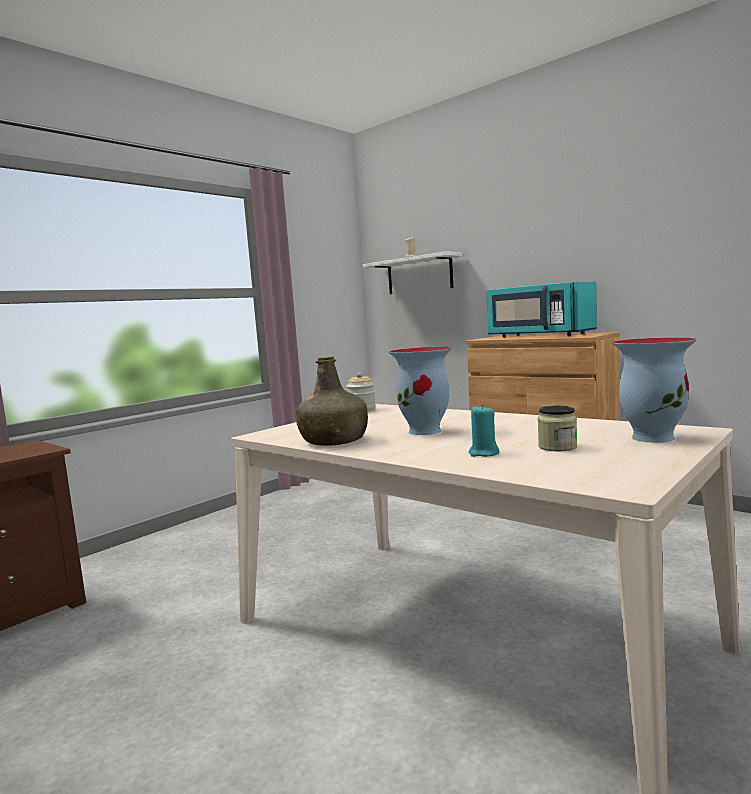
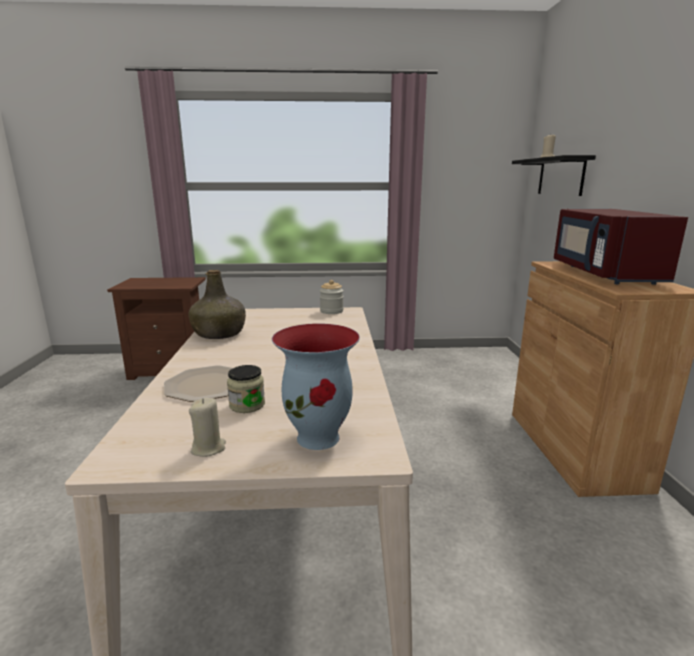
camera: 45 degrees right, 10 degrees up
(419, 275) = (561, 176): white shelf -> black shelf
(426, 431) = (272, 348): vase -> none
(483, 453) = (207, 385): turquoise candle -> plate
(538, 336) = (603, 274): turquoise microwave -> red microwave
(634, 461) = (208, 448): none -> beige candle

